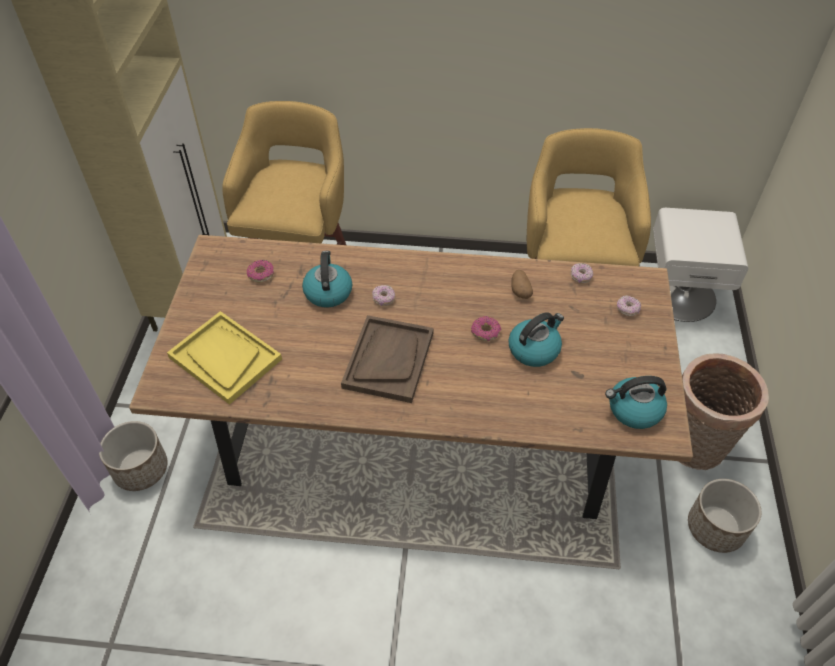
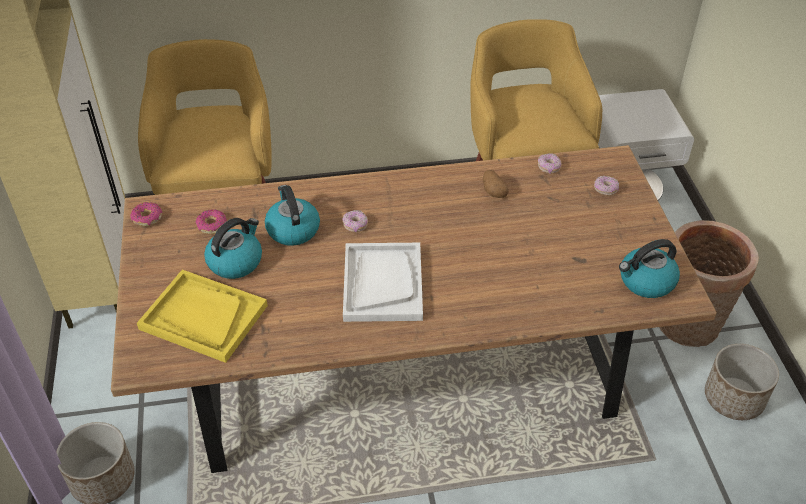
camera: 15 degrees left, 5 degrees down
(388, 360) = (382, 283): brown tray -> white tray
(485, 332) = (473, 237): donut -> donut (147, 218)
(534, 349) = (528, 244): kettle -> kettle (235, 261)

